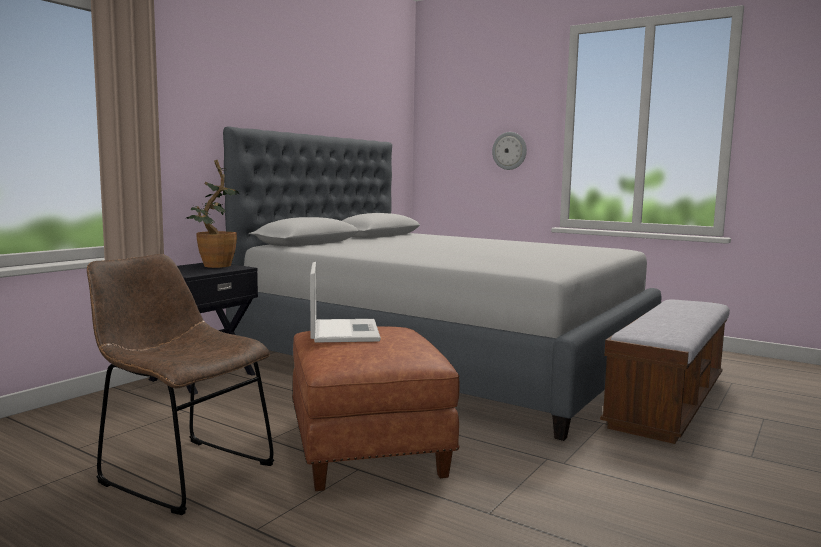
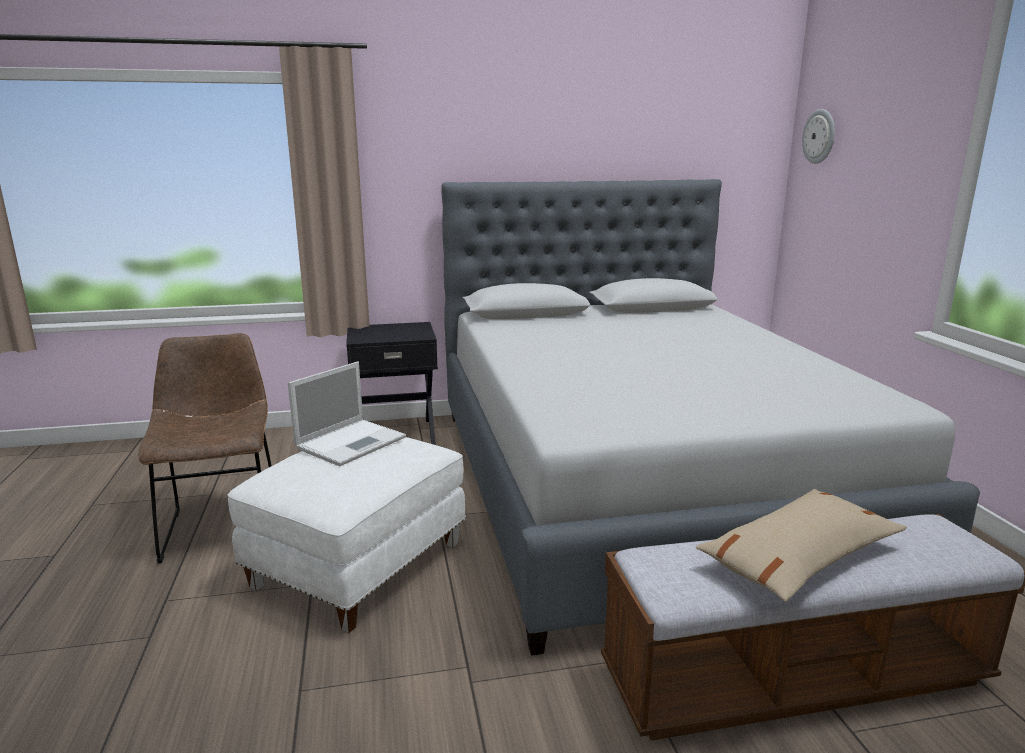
camera: 45 degrees right, 10 degrees up
(213, 266) = (407, 330): potted plant -> none
(365, 447) = (359, 563): brown ottoman -> white ottoman
(509, 151) = (887, 197): wall clock -> wall clock (819, 136)
(677, 318) = (798, 558): none -> beige pillow

